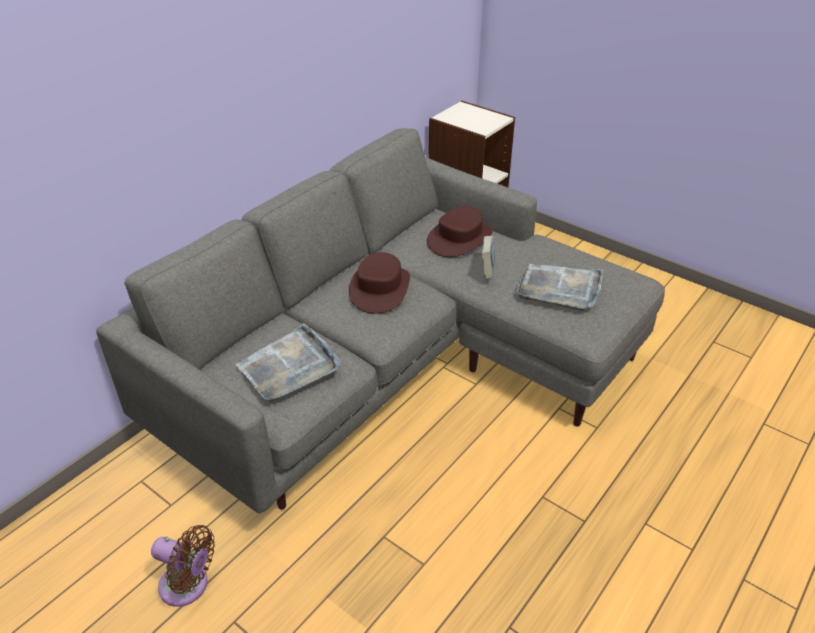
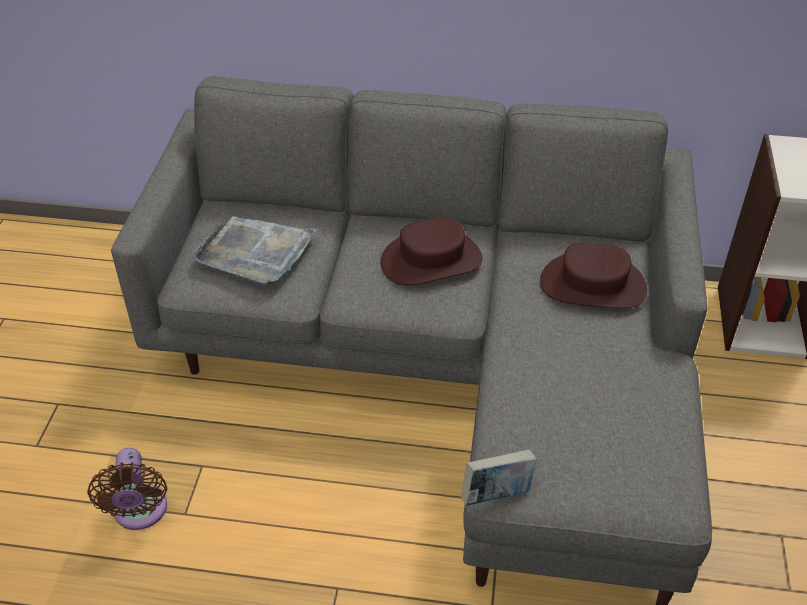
camera: 60 degrees right, 5 degrees up
(188, 586) = (79, 356): brown fan -> brown fan (140, 513)
(487, 270) = (548, 335): book -> book (496, 494)
(559, 288) = (573, 418): grey tray -> none

